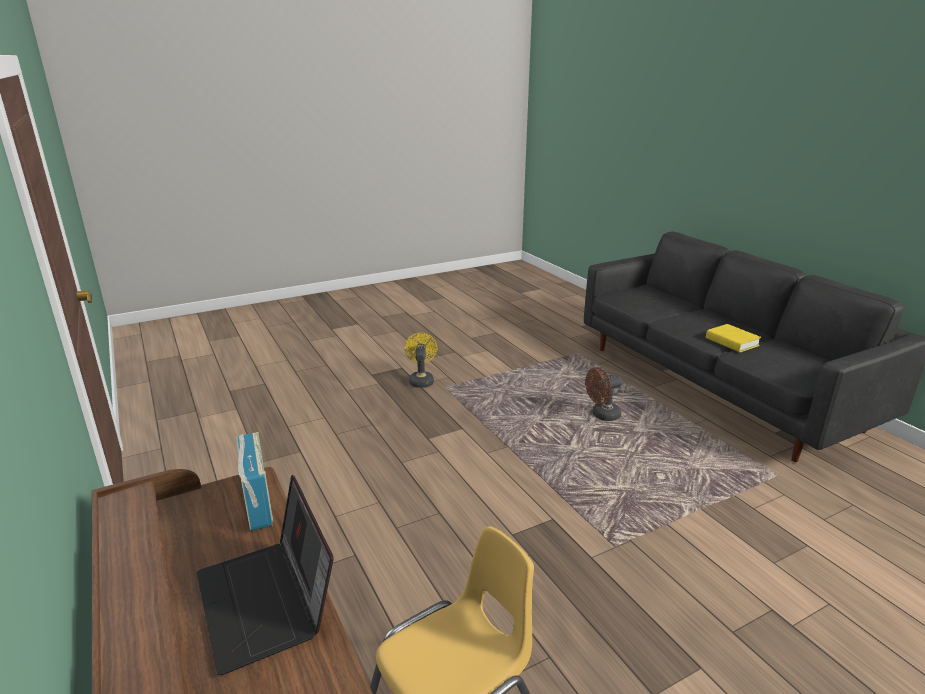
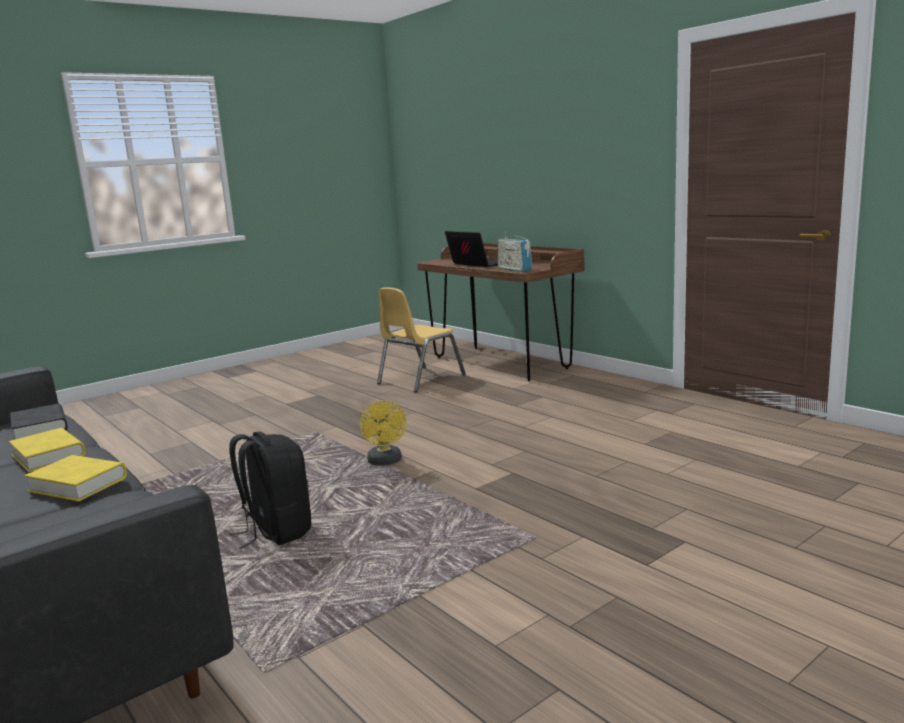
camera: 170 degrees right, 10 degrees down
(421, 380) = (586, 544): yellow fan -> yellow fan (386, 462)
(602, 415) = (276, 531): brown fan -> black backpack
(683, 321) = (78, 484): none -> yellow book
(783, 369) = (40, 428): none -> black book

